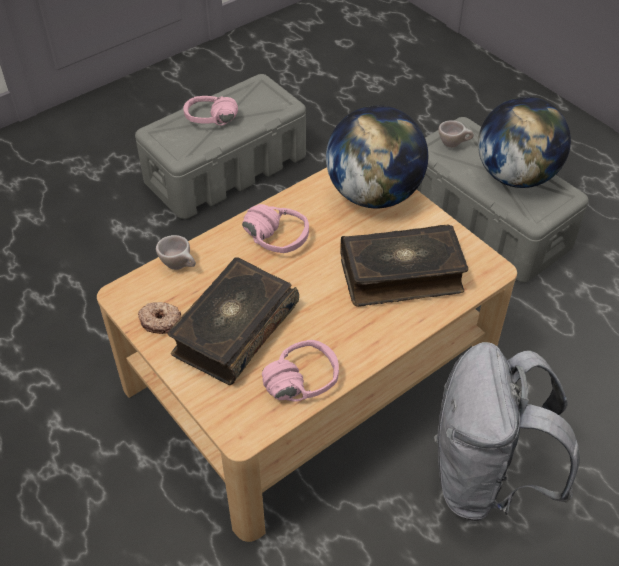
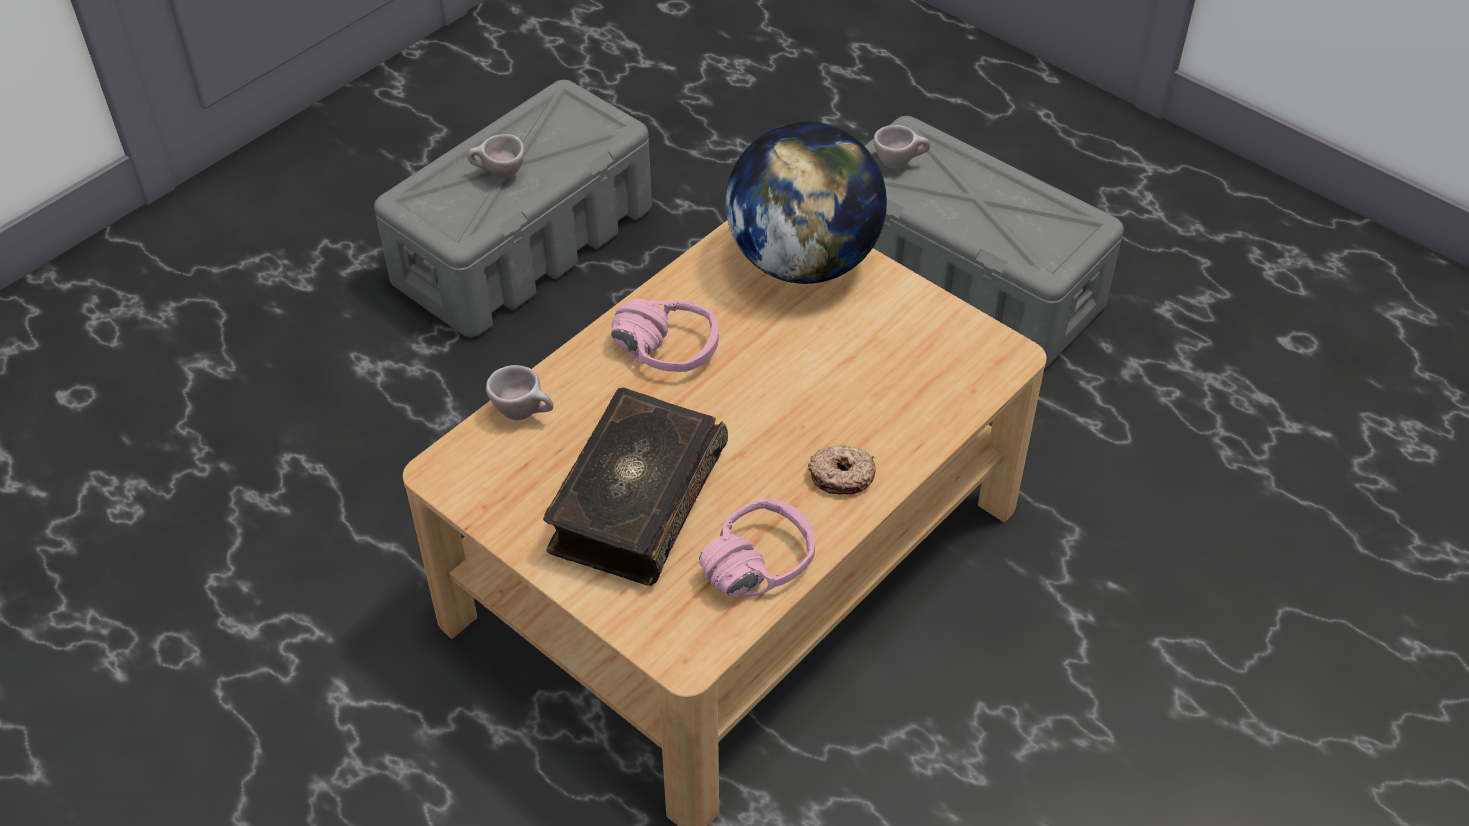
camera: 10 degrees left, 0 degrees up
(160, 321) = (516, 503): donut -> donut (841, 475)
(211, 124) = (498, 174): pink headphones -> beige cup
(401, 275) = (873, 382): book -> none
(486, 479) = (1038, 679): grey backpack -> none
(515, 176) = (1006, 203): globe -> none

